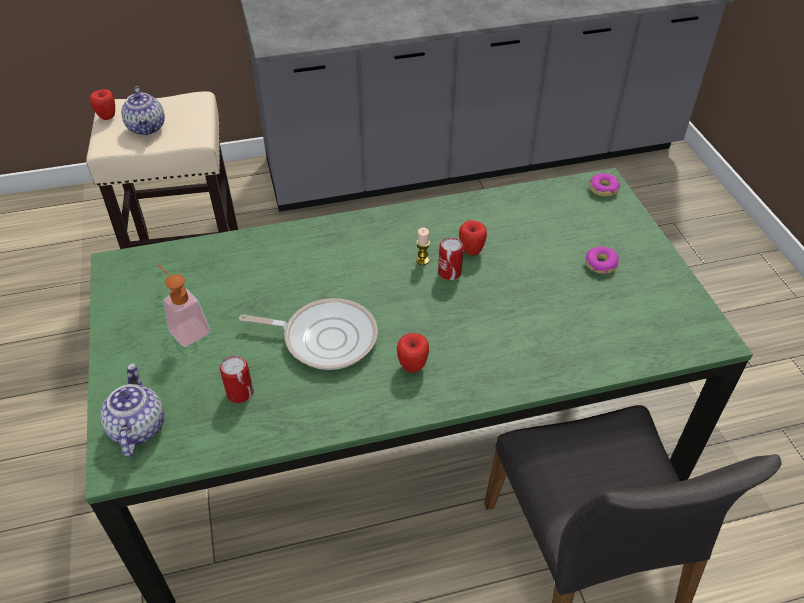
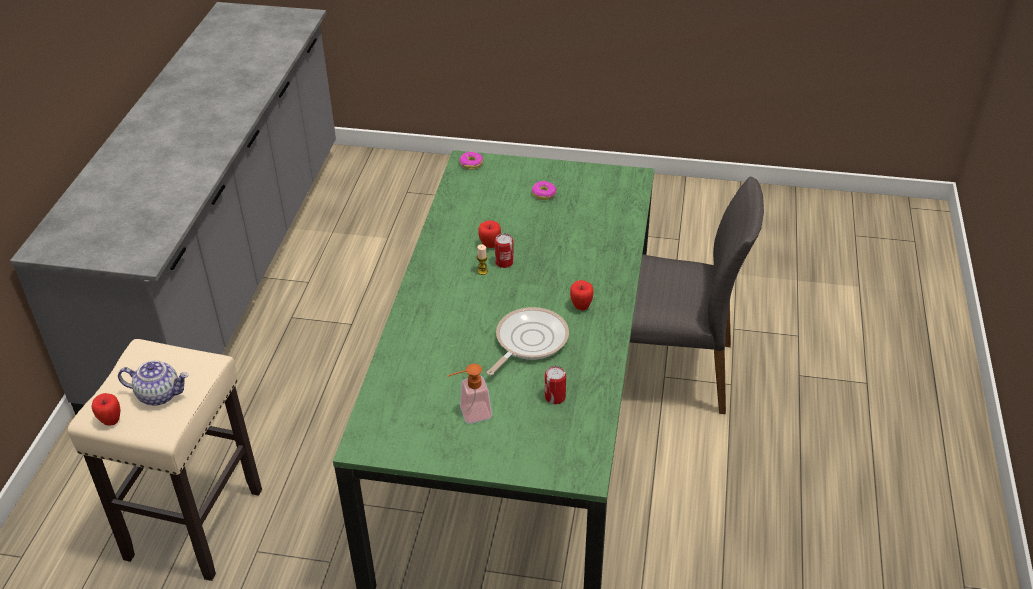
camera: 65 degrees left, 5 degrees down
(137, 427) = (556, 459): teapot -> none

